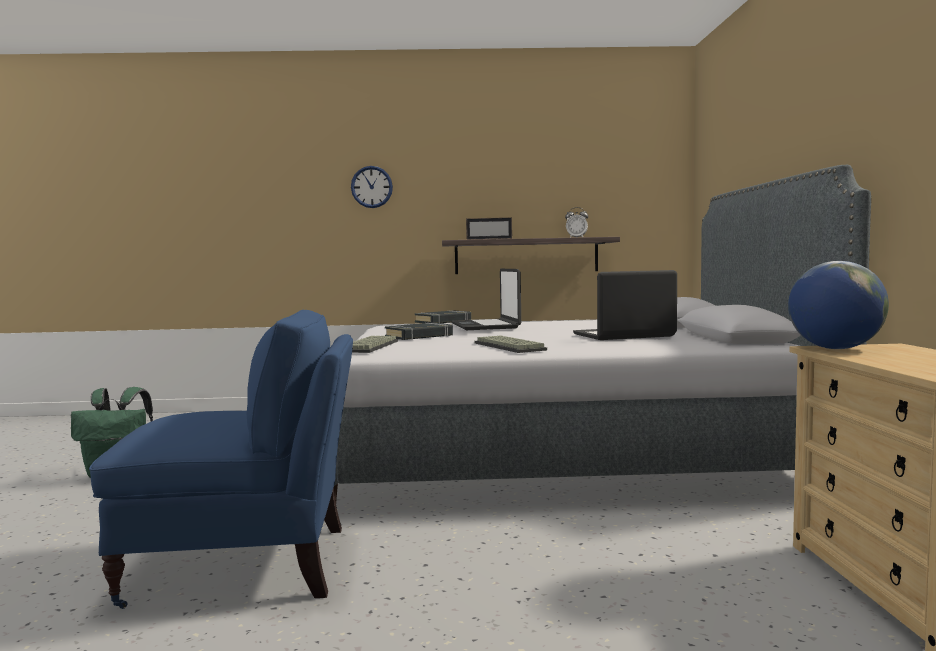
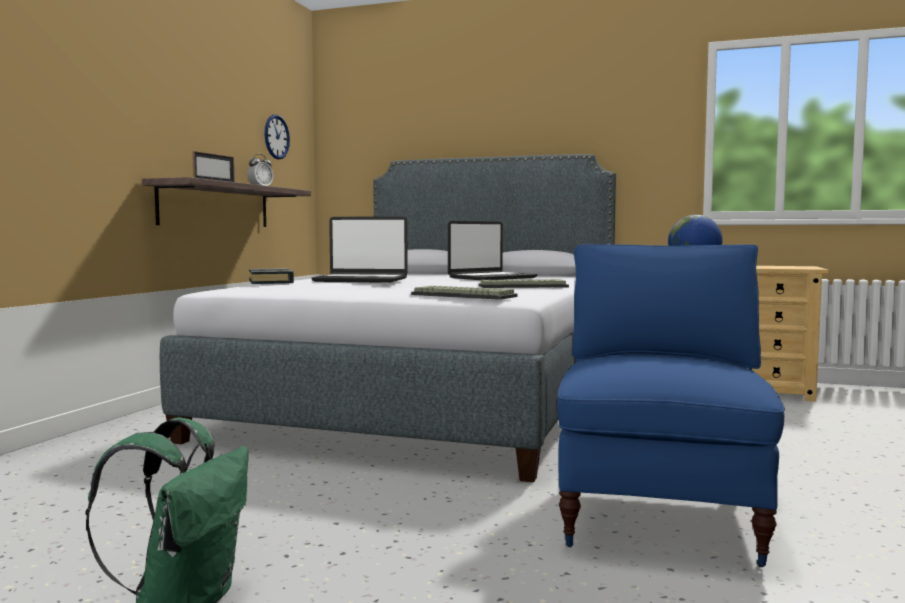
camera: 70 degrees left, 0 degrees up
(371, 187) = (59, 80): wall clock -> wall clock (276, 137)
(419, 336) = (392, 290): black book -> none
(624, 335) = (491, 278): laptop -> laptop turned 135 degrees counterclockwise

